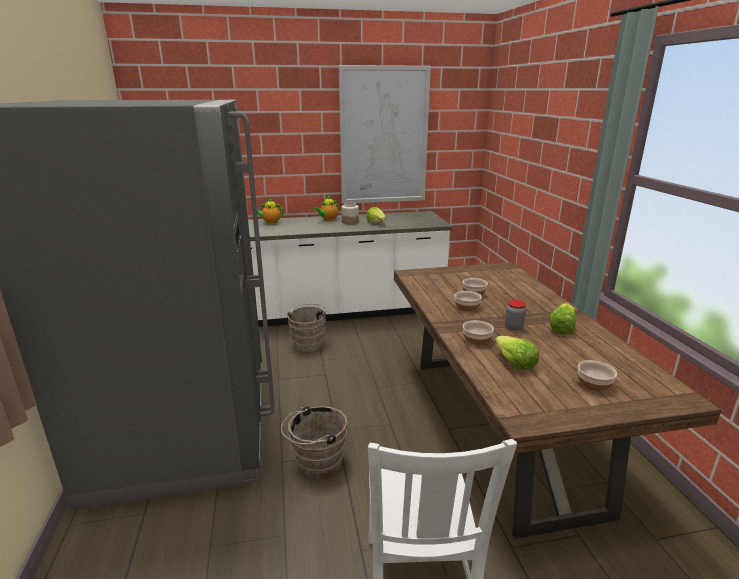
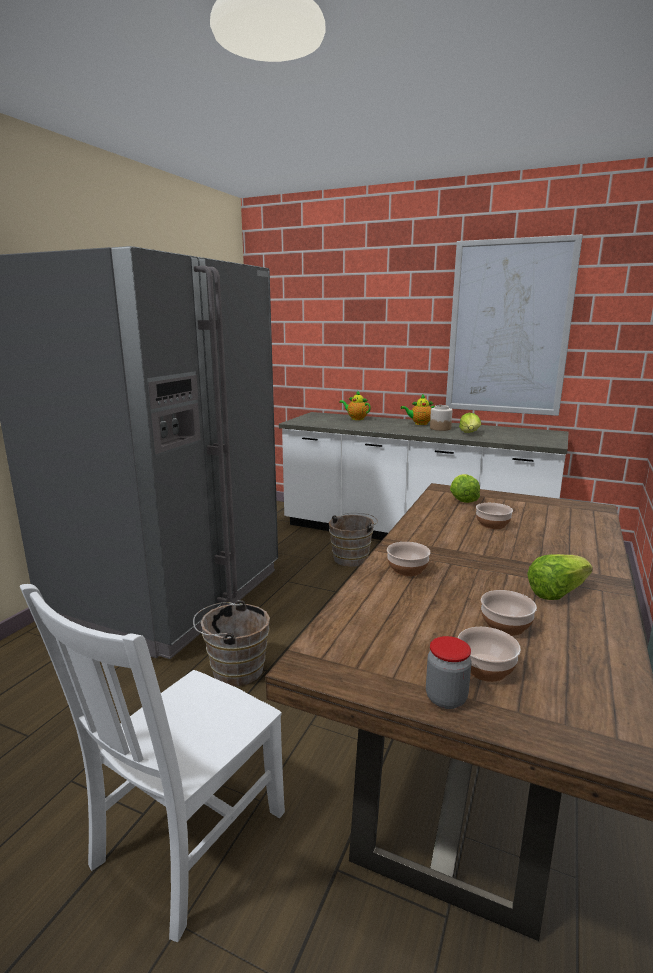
camera: 35 degrees right, 5 degrees down
(466, 307) = (455, 535): bowl -> bowl (505, 625)
(513, 327) = (483, 571): jar -> jar (446, 698)
(514, 363) = (412, 606): lettuce -> lettuce (463, 499)

